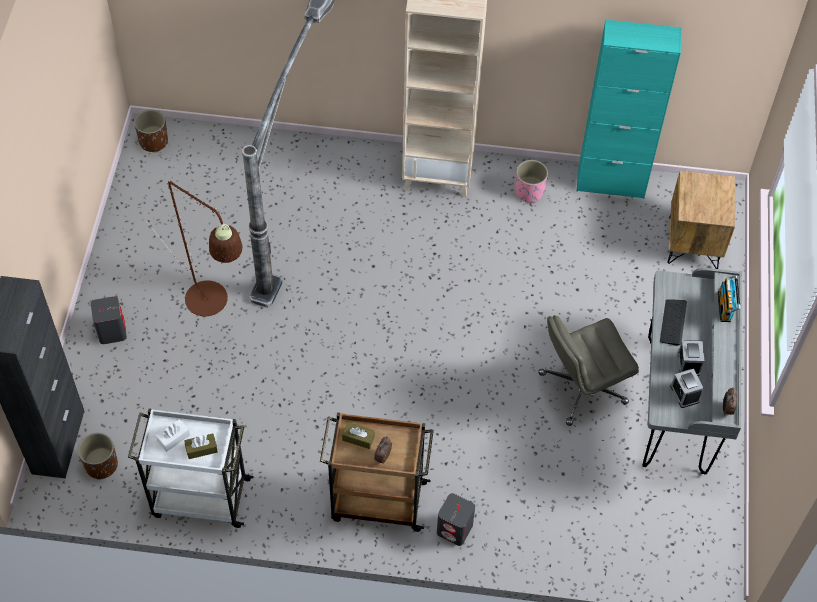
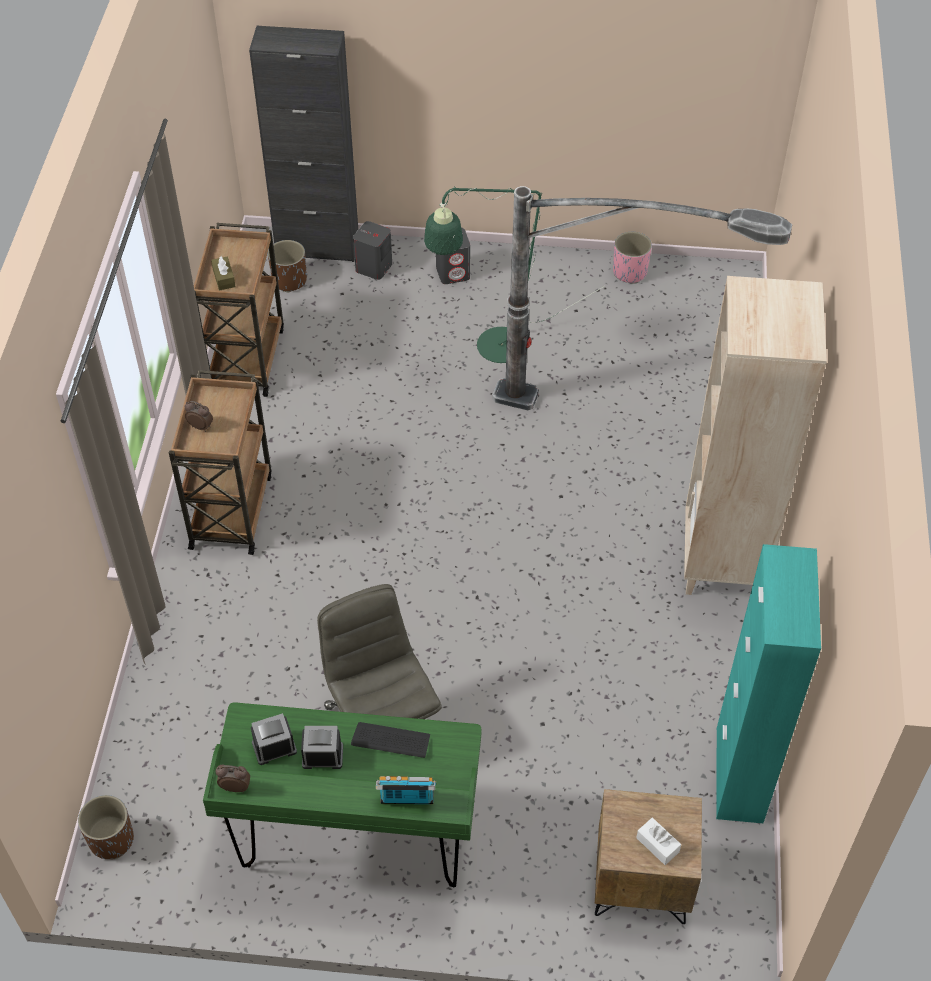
camera: 90 degrees right, 5 degrees down
(153, 141) = (722, 282): brown planter -> brown planter (112, 839)
(173, 438) = (238, 256): white tissue box -> white tissue box (657, 845)
(199, 497) = (247, 358): white cart -> brown cart
(212, 306) = (491, 351): brown floor lamp -> green floor lamp
(358, 438) = (227, 404): brown tissue box -> none
(455, 529) = (189, 584): grey speaker -> grey speaker (373, 267)
(529, 192) = (705, 668): pink planter -> pink planter (630, 272)
(676, 406) = (355, 840): grey desk -> green desk

